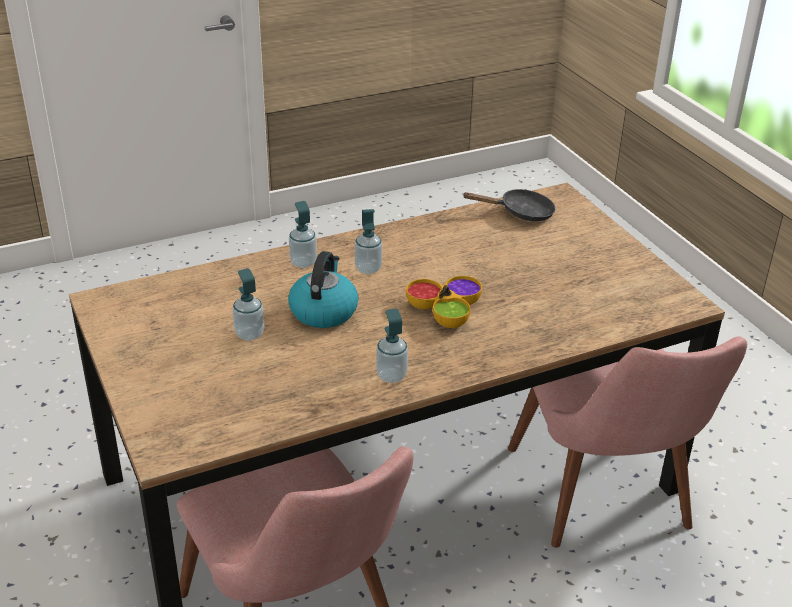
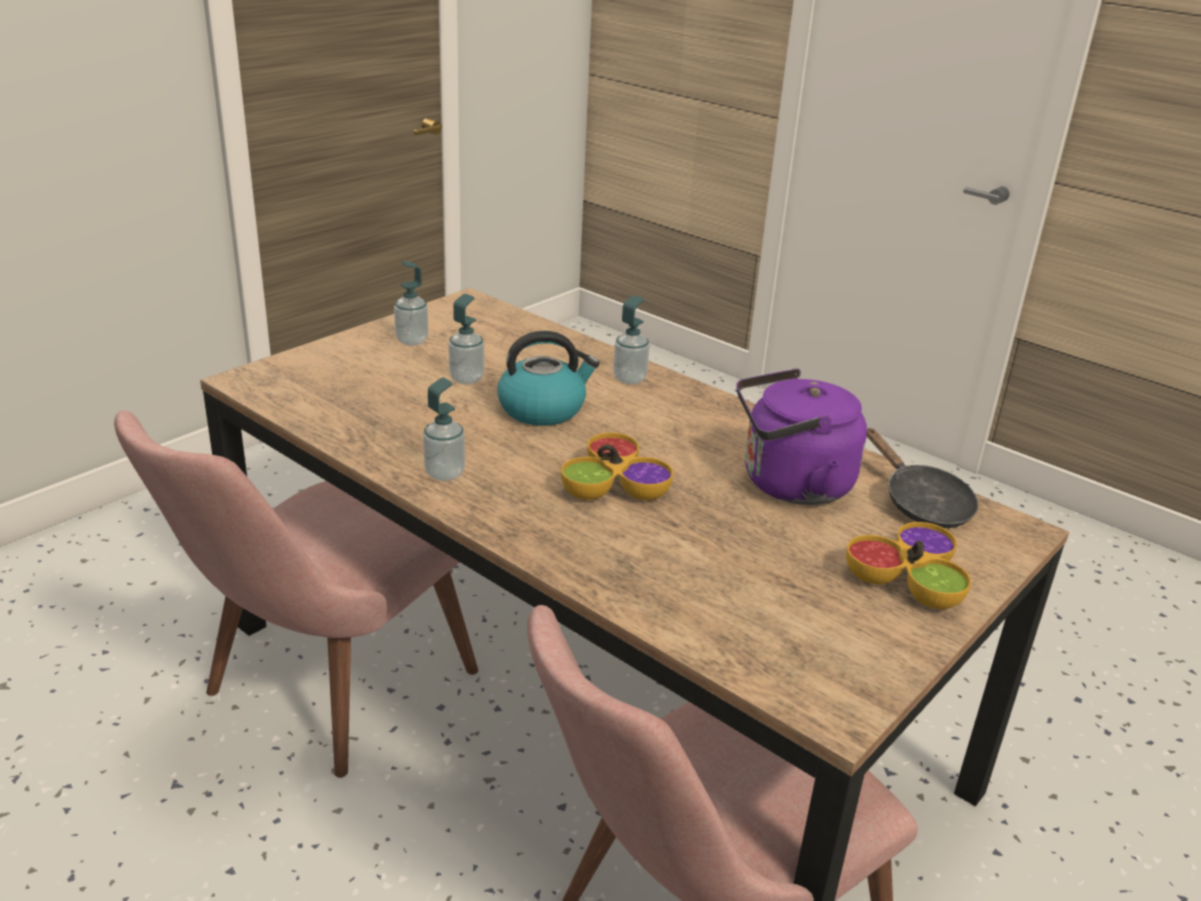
camera: 65 degrees right, 5 degrees down
(368, 269) = (656, 418): soap dispenser -> soap dispenser (412, 340)
(479, 247) = (790, 485): none -> purple kettle
(590, 244) = (908, 579): none -> bowl

